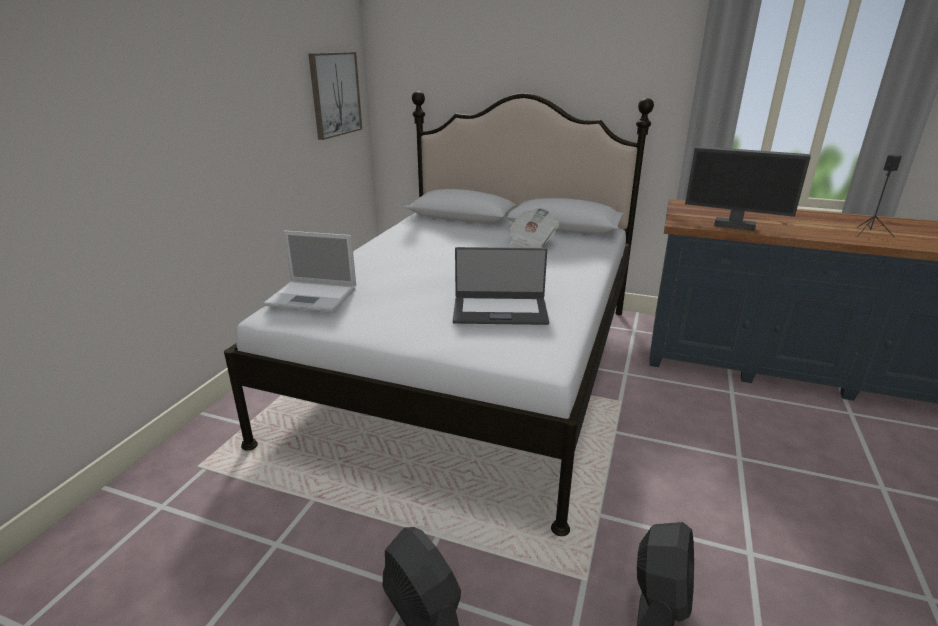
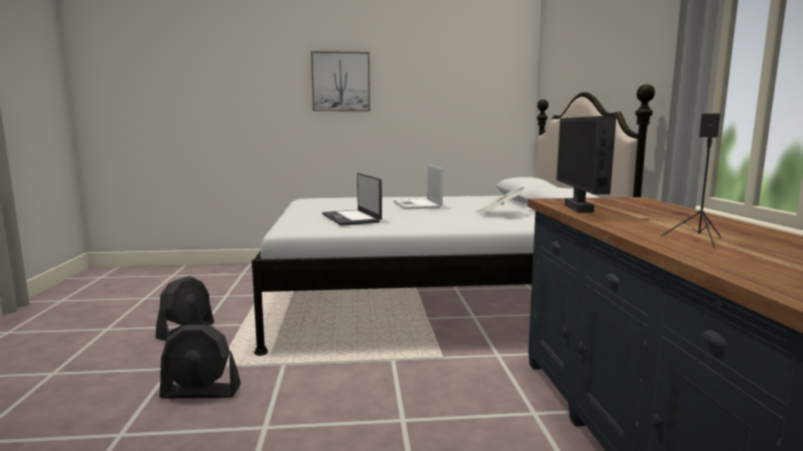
camera: 65 degrees right, 15 degrees down
(313, 297) = (329, 197): laptop -> laptop (418, 205)
(335, 94) = (486, 102): picture -> picture (341, 82)

